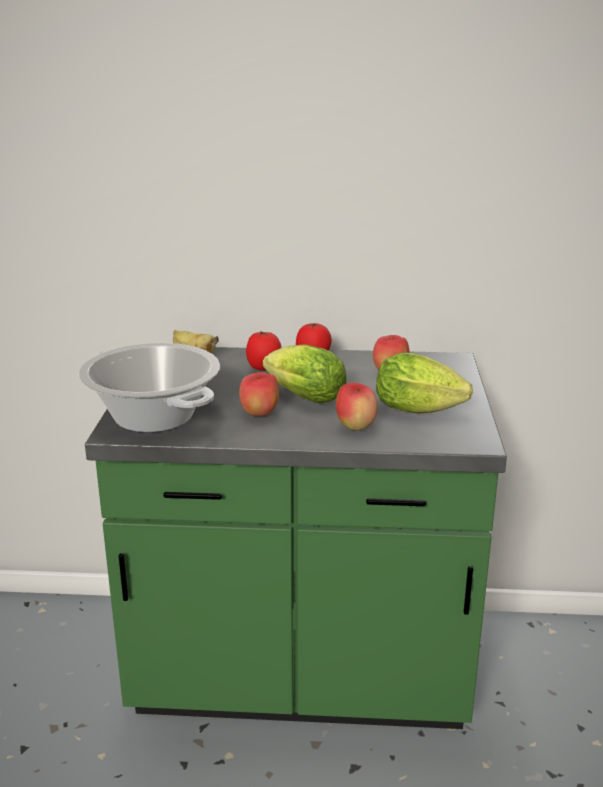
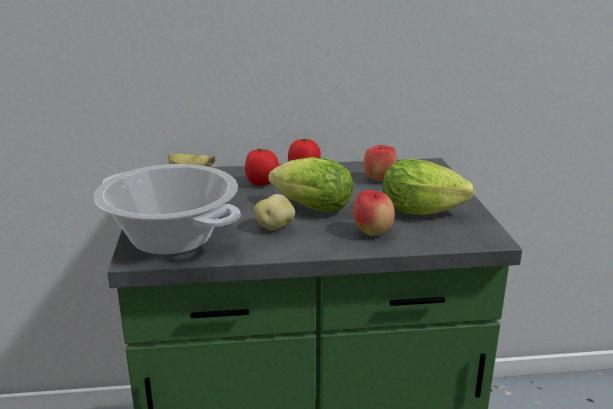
camera: 10 degrees left, 0 degrees up
(259, 414) = (275, 227): apple -> potato

